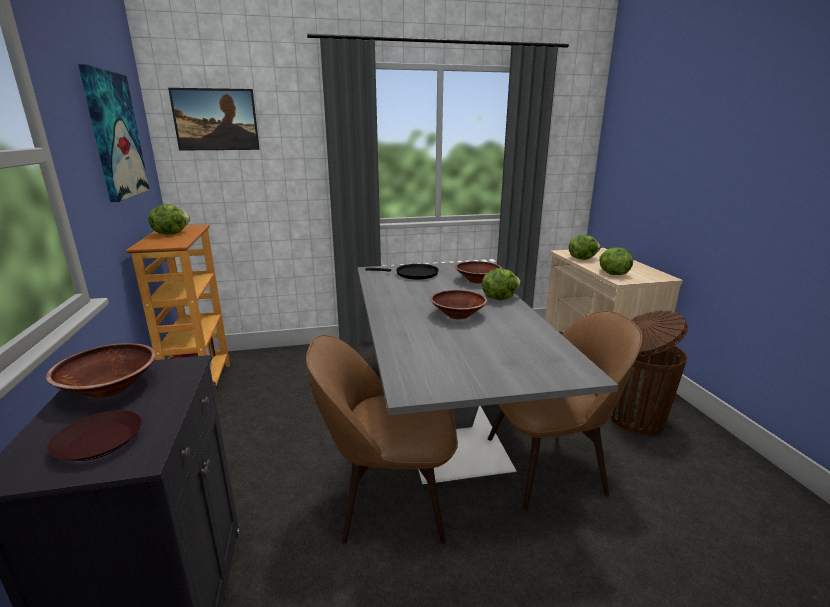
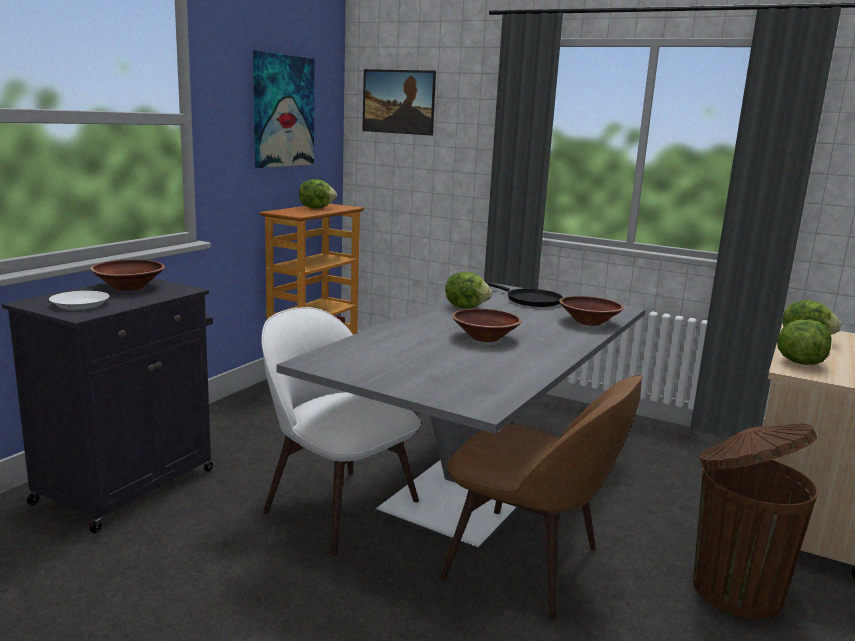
camera: 40 degrees right, 5 degrees down
(100, 442) = (80, 304): brown plate -> white plate
(389, 498) = (338, 506): brown chair -> white chair
(499, 298) = (569, 340): lettuce -> lettuce (466, 307)

